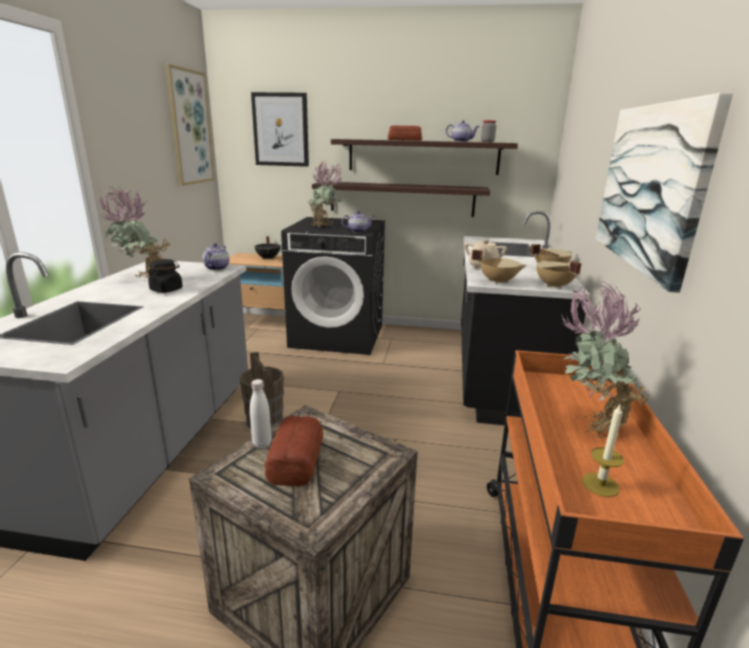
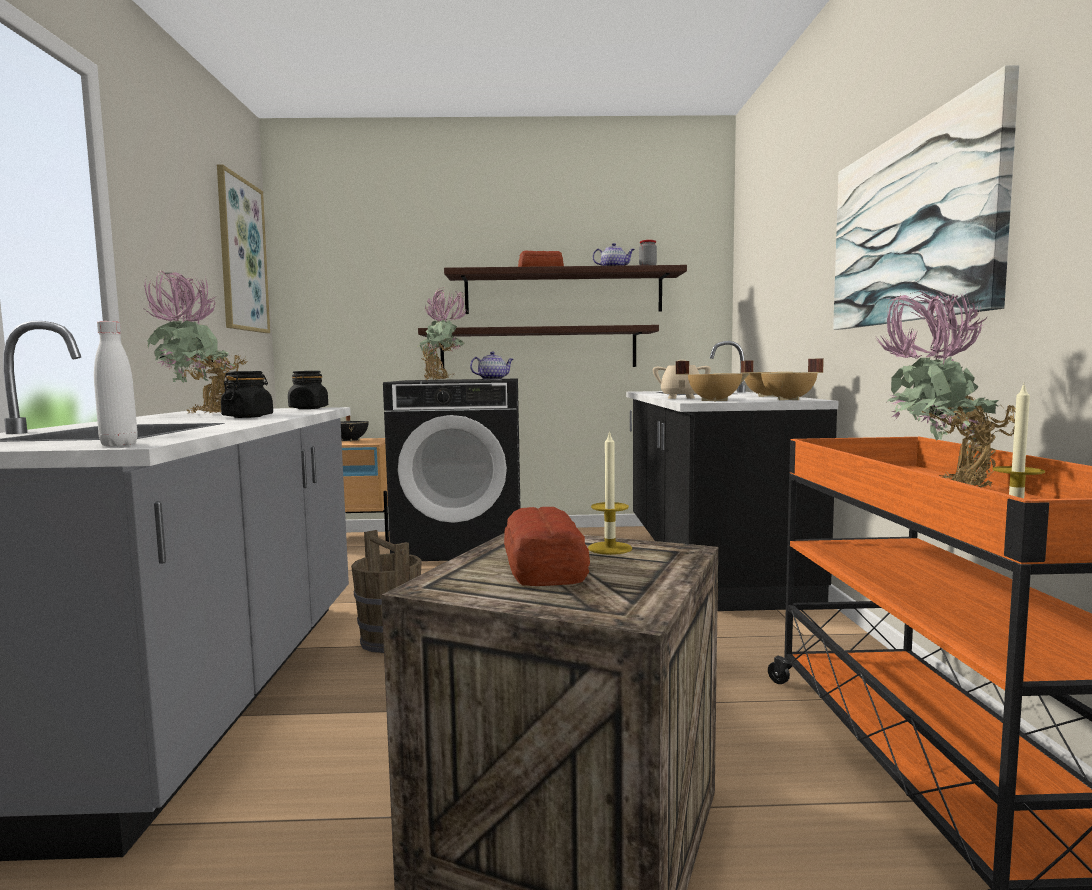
camera: 10 degrees left, 15 degrees down
(217, 268) = (308, 408): teapot -> black jar
(262, 444) = (477, 559): white bottle -> white bottle (119, 445)
(281, 130) = (368, 265): picture -> none
(348, 442) = (610, 548): none -> candle

